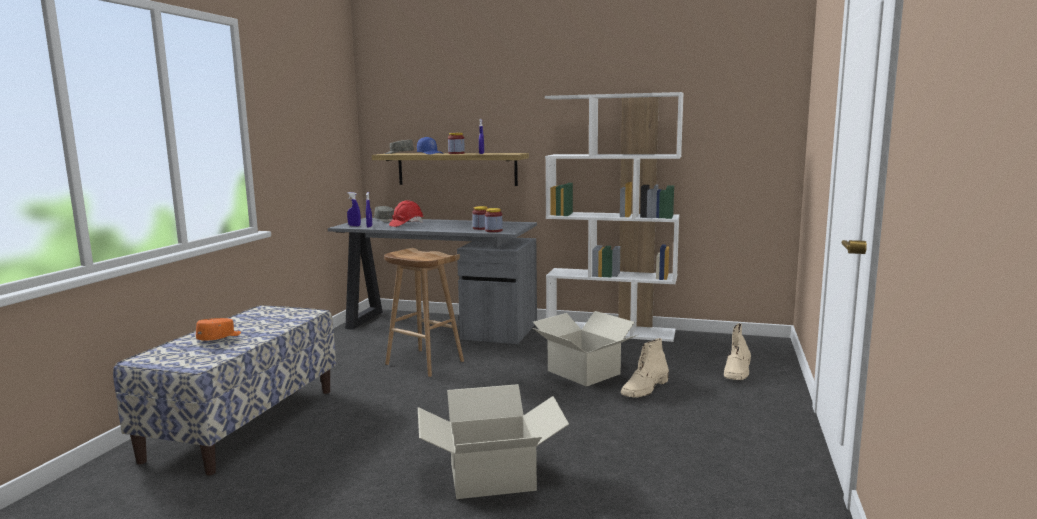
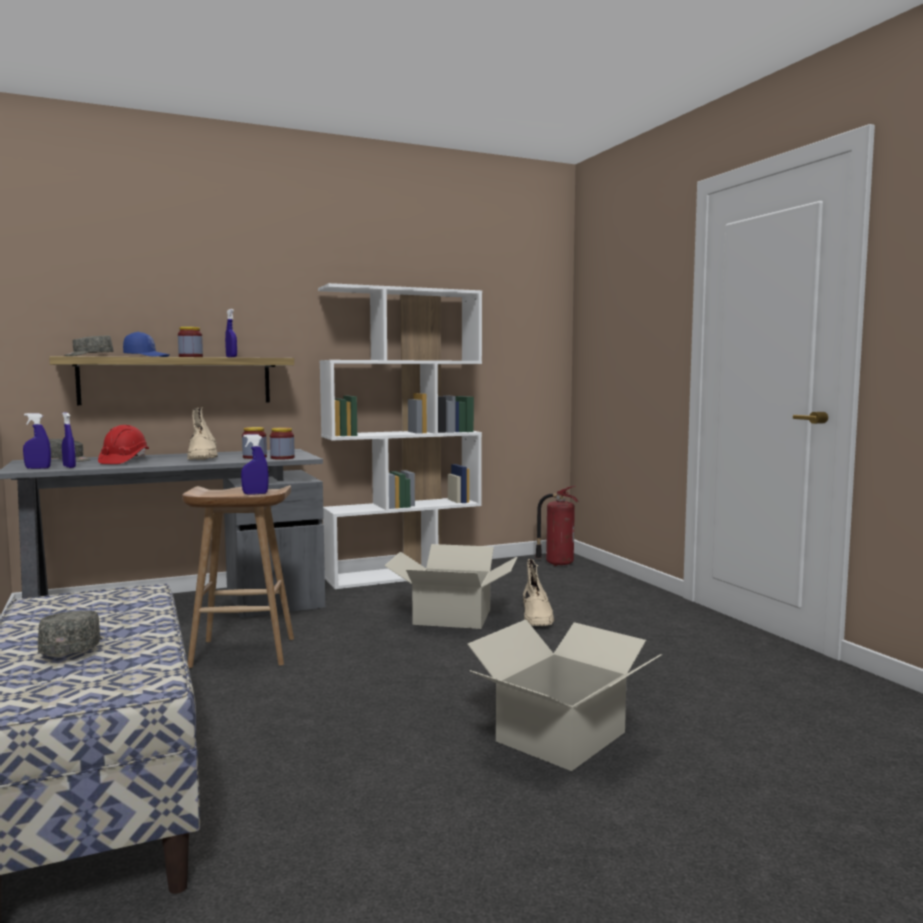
camera: 40 degrees left, 5 degrees down
(219, 338) = (73, 648): orange cap -> grey cap
(423, 258) = (255, 494): none -> blue spray bottle
(737, 371) = (581, 585): beige boot -> beige boot (203, 457)
(755, 347) = (558, 563): none -> fire extinguisher

